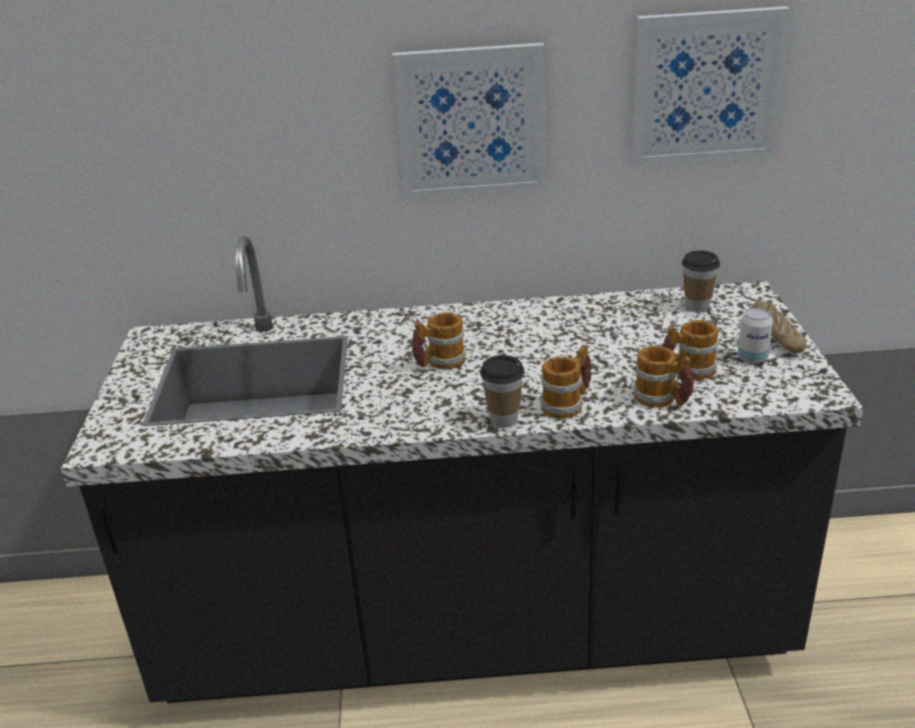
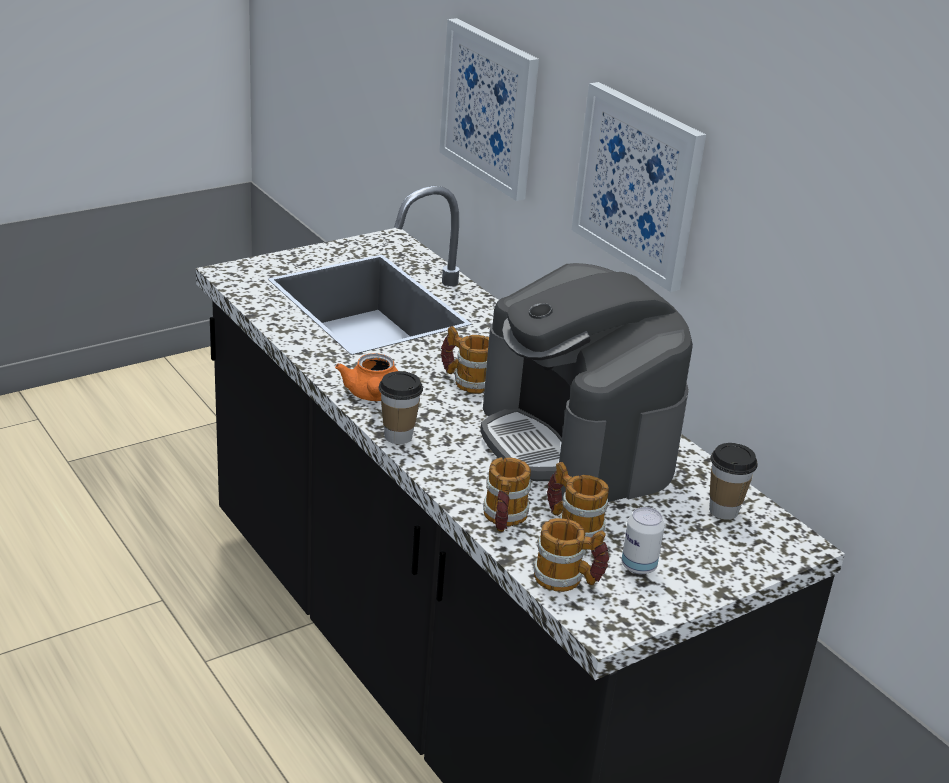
camera: 55 degrees right, 0 degrees up
(425, 416) = (372, 396): none -> orange teapot
(568, 404) = (452, 465): mug -> mug (568, 580)
(571, 338) = (576, 442): none -> coffee machine
(705, 87) = (836, 270): picture -> picture (490, 107)
(776, 334) = (711, 577): bread -> none

